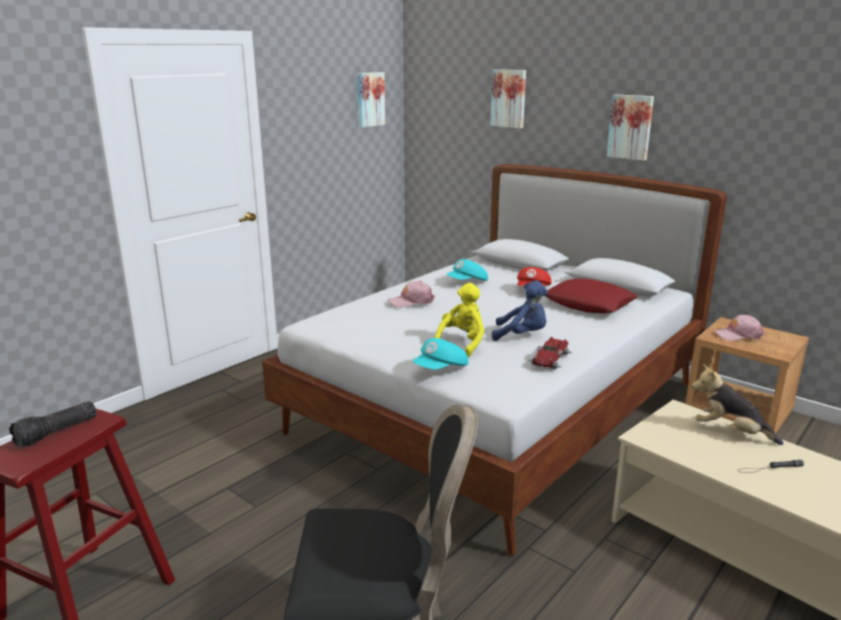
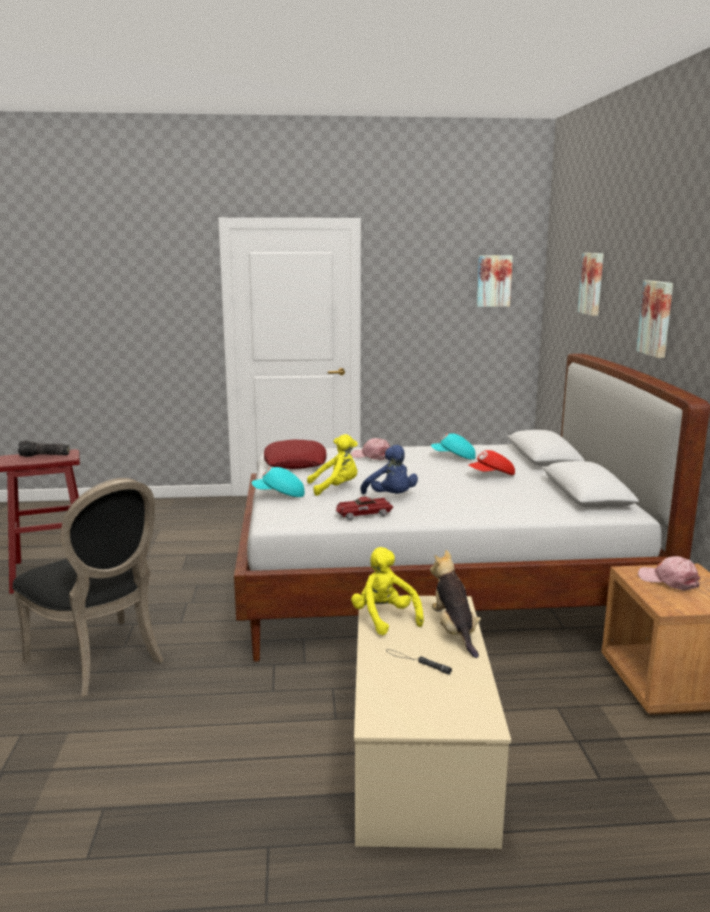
camera: 45 degrees right, 5 degrees down
(589, 304) = (510, 496): red pillow -> red pillow (295, 462)
(677, 447) = (384, 618): none -> yellow plush toy

